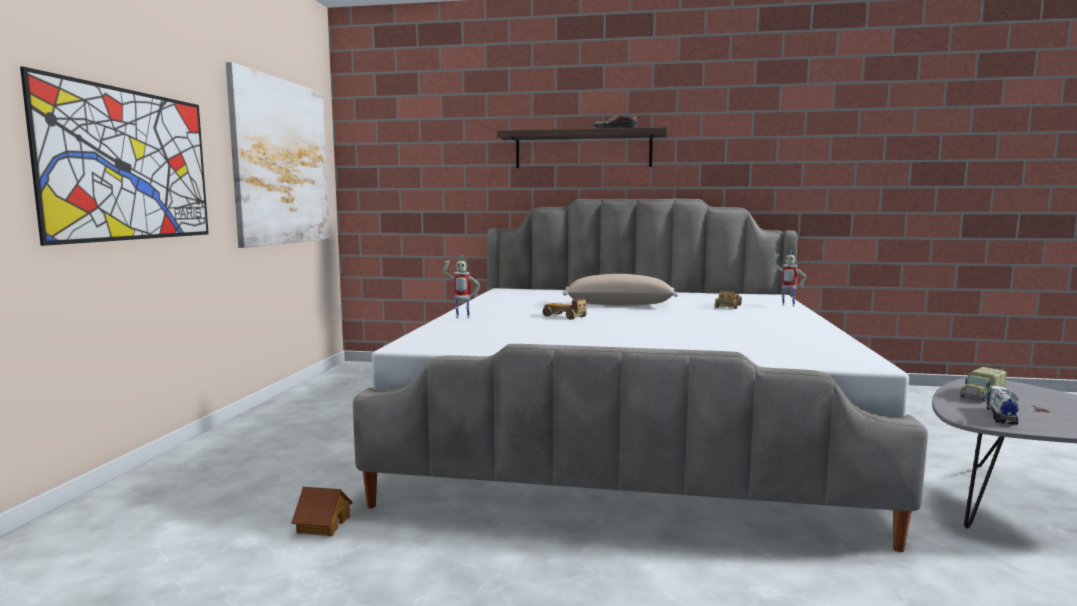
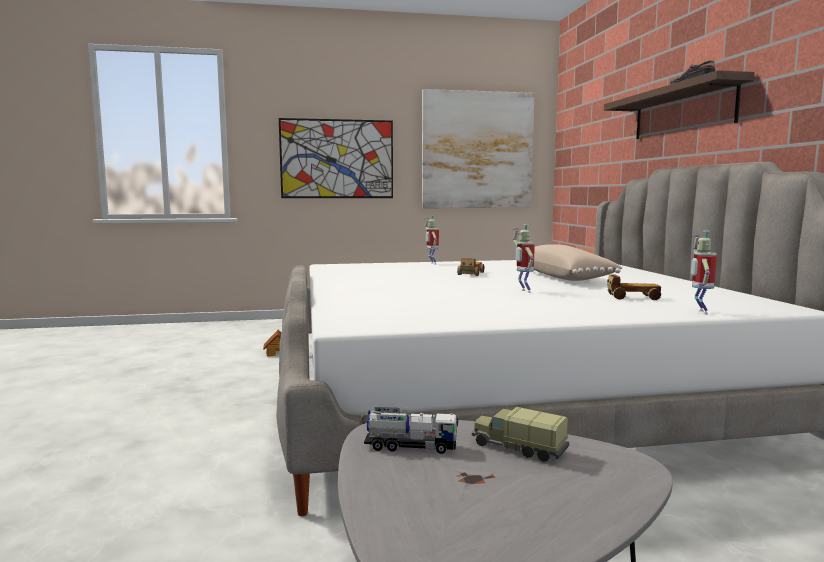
camera: 70 degrees right, 0 degrees up
(688, 318) = (523, 291): none -> toy robot

